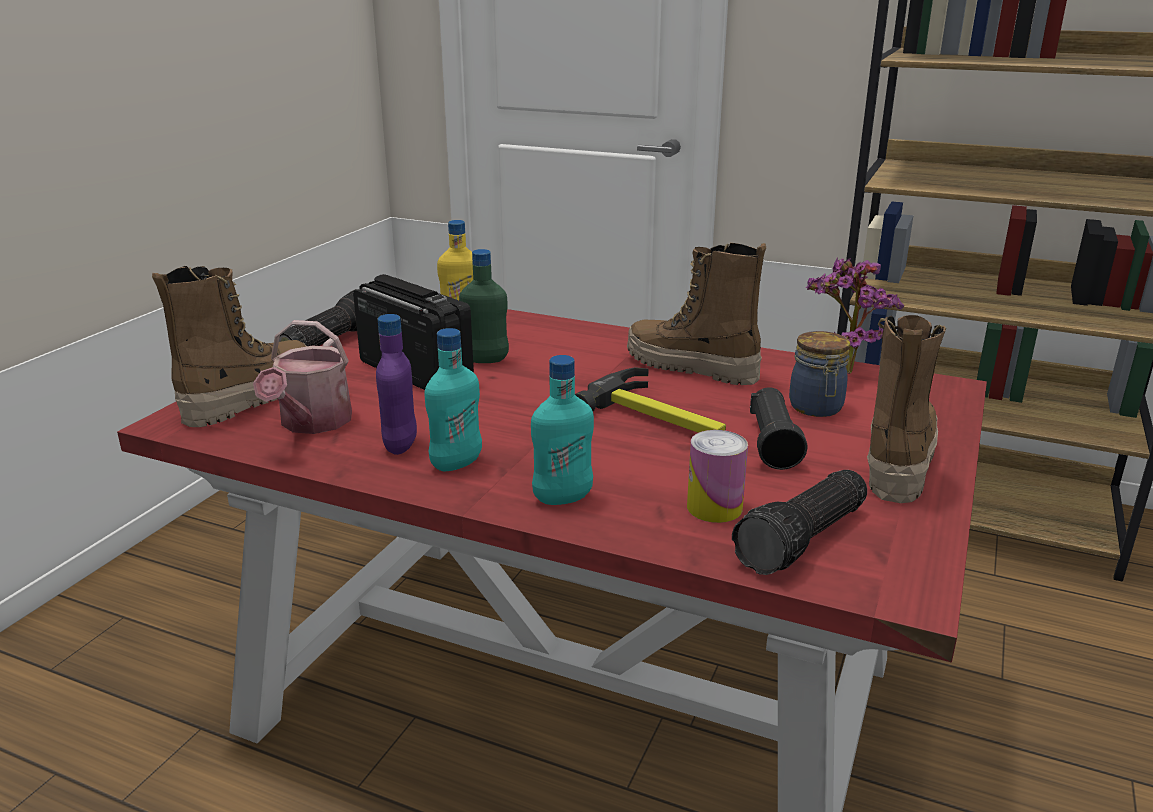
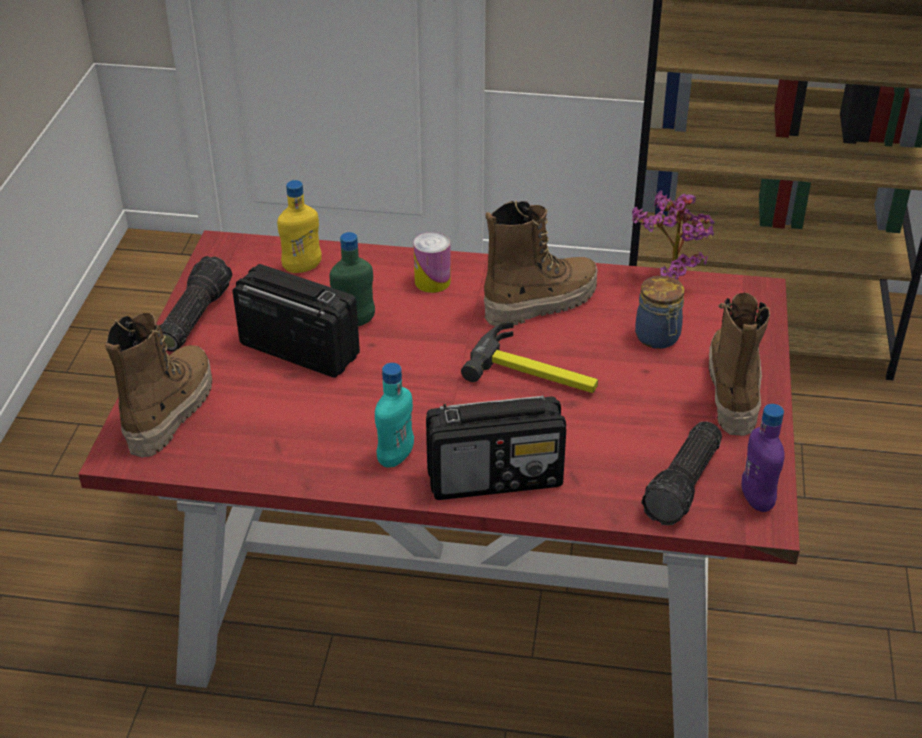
camera: 15 degrees left, 15 degrees up
(312, 423) = (247, 432): watering can -> none
(400, 445) = (338, 444): purple bottle -> purple bottle (757, 499)
(562, 498) = (496, 478): turquoise bottle -> radio
(691, 368) = (540, 303): boot -> boot turned 135 degrees clockwise
(714, 507) = (612, 466): can -> can (432, 281)
(772, 444) = (635, 387): black flashlight -> none

